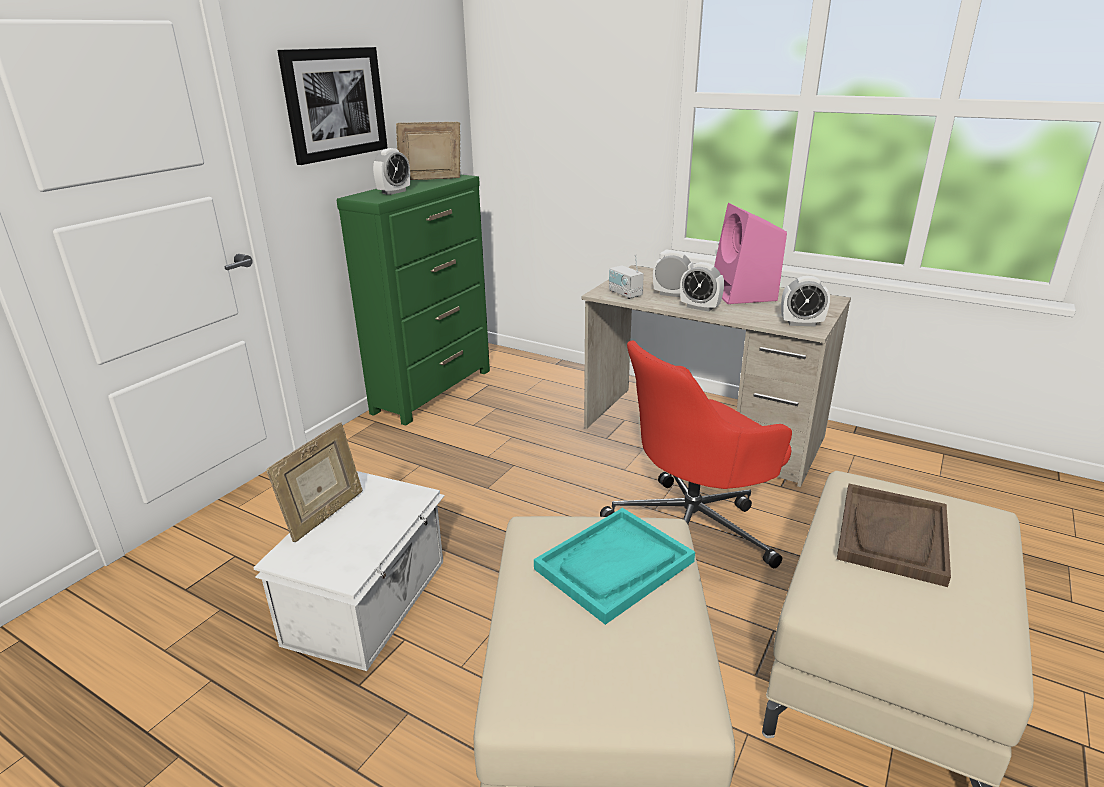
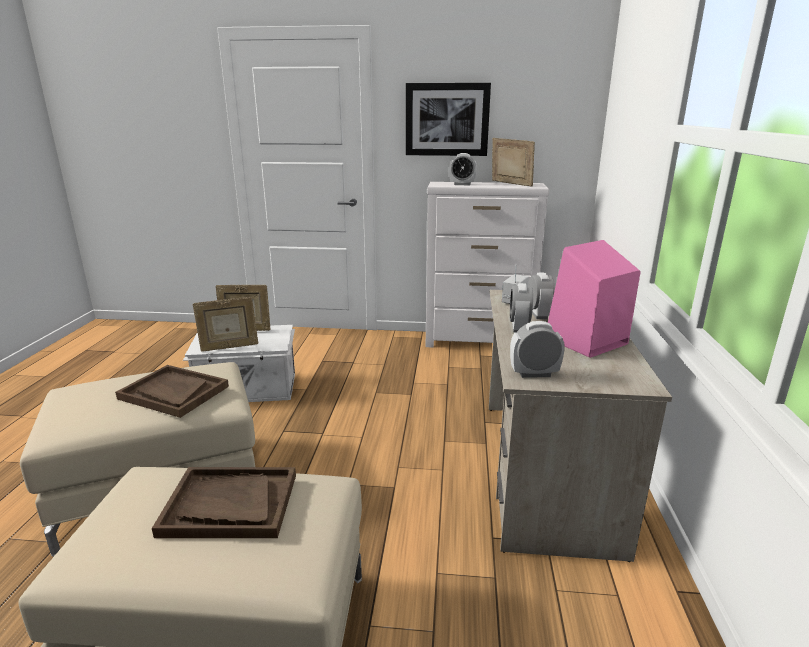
camera: 65 degrees right, 5 degrees down
(375, 541) = (229, 347): none -> picture frame
(434, 390) = (479, 342): green dresser -> white dresser
(614, 566) = (173, 393): turquoise tray -> brown tray
(693, 529) = (382, 491): red office chair -> none
(801, 323) = (534, 374): alarm clock -> alarm clock turned 105 degrees clockwise

